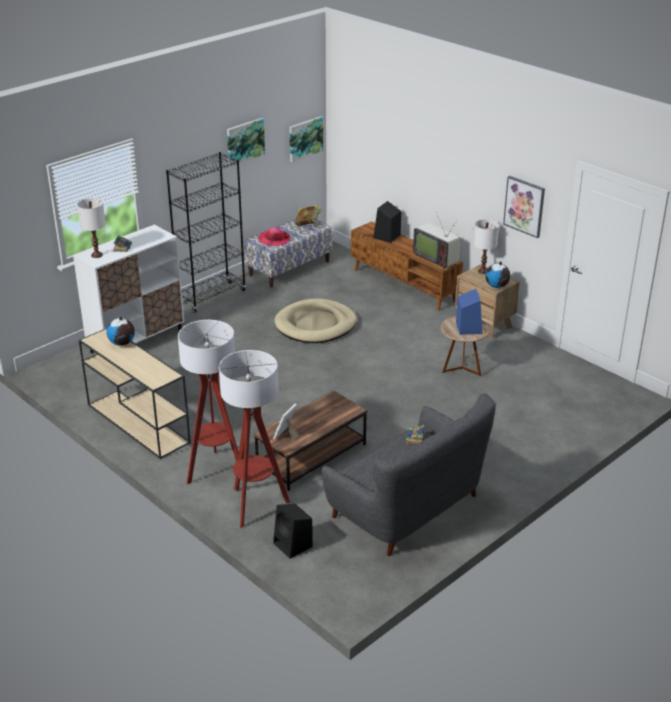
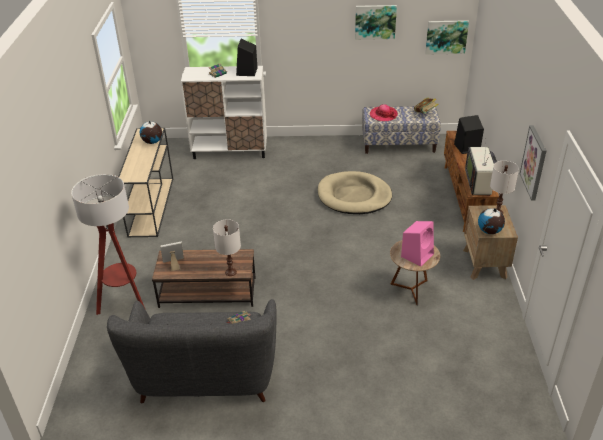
camera: 45 degrees right, 5 degrees up
(97, 255) = (196, 73): white table lamp -> white table lamp (231, 272)
(212, 297) = (317, 142): black bookcase -> none
(216, 470) = (142, 265): floor lamp -> none
(293, 545) = (103, 349): black speaker -> black speaker (247, 72)
(468, 327) = (417, 255): blue speaker -> pink speaker

